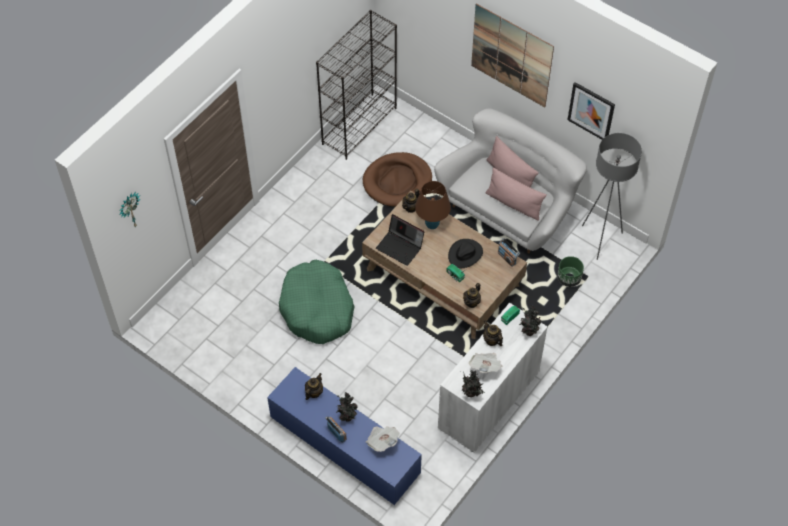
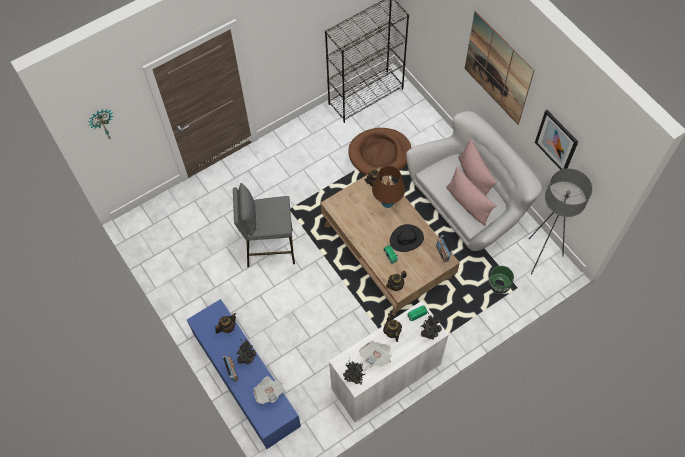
camera: 20 degrees right, 5 degrees up
(317, 309) = (269, 248): green dog bed -> grey stool
(400, 247) = (352, 216): laptop -> none

